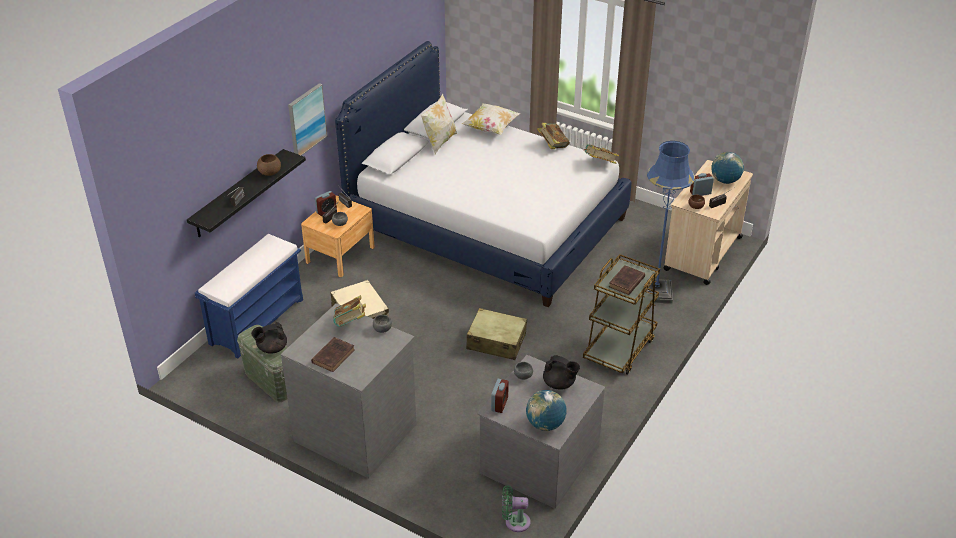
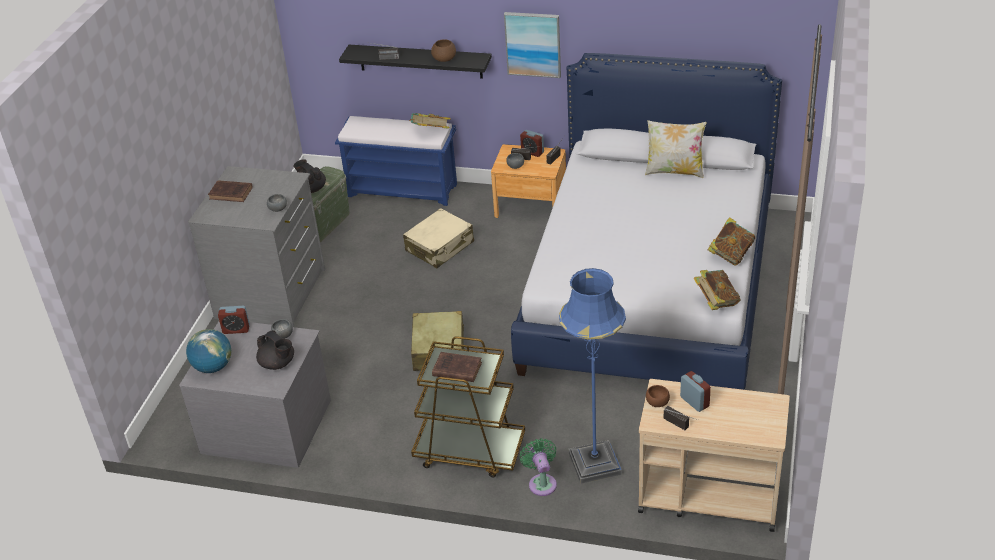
camera: 75 degrees right, 0 degrees up
(350, 323) = (281, 189): book -> book (430, 132)
(491, 128) = (734, 199): pillow -> none
(514, 522) = (177, 428): green fan -> green fan (541, 482)
(559, 384) = (278, 364): black teapot -> black teapot turned 60 degrees counterclockwise
(725, 181) = (743, 422): globe -> none

